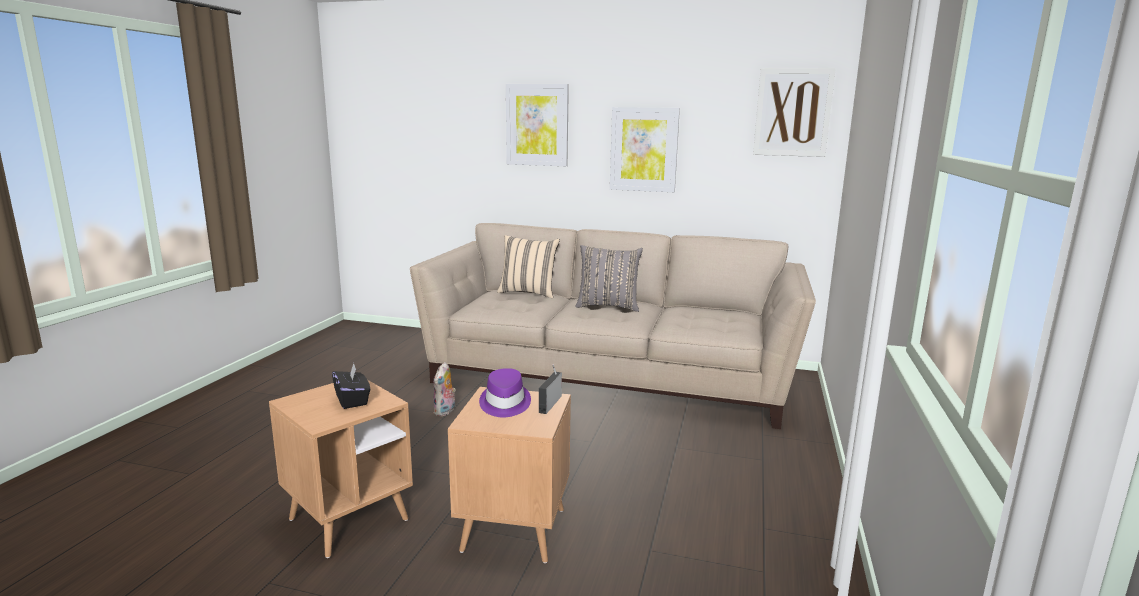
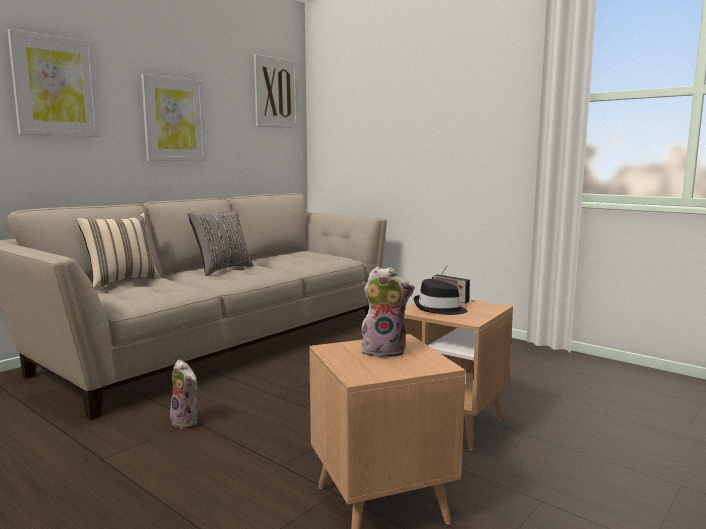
camera: 65 degrees left, 5 degrees down
(352, 400) = (384, 351): black tissue box -> plush toy
(504, 403) = (439, 309): purple hat -> black hat

